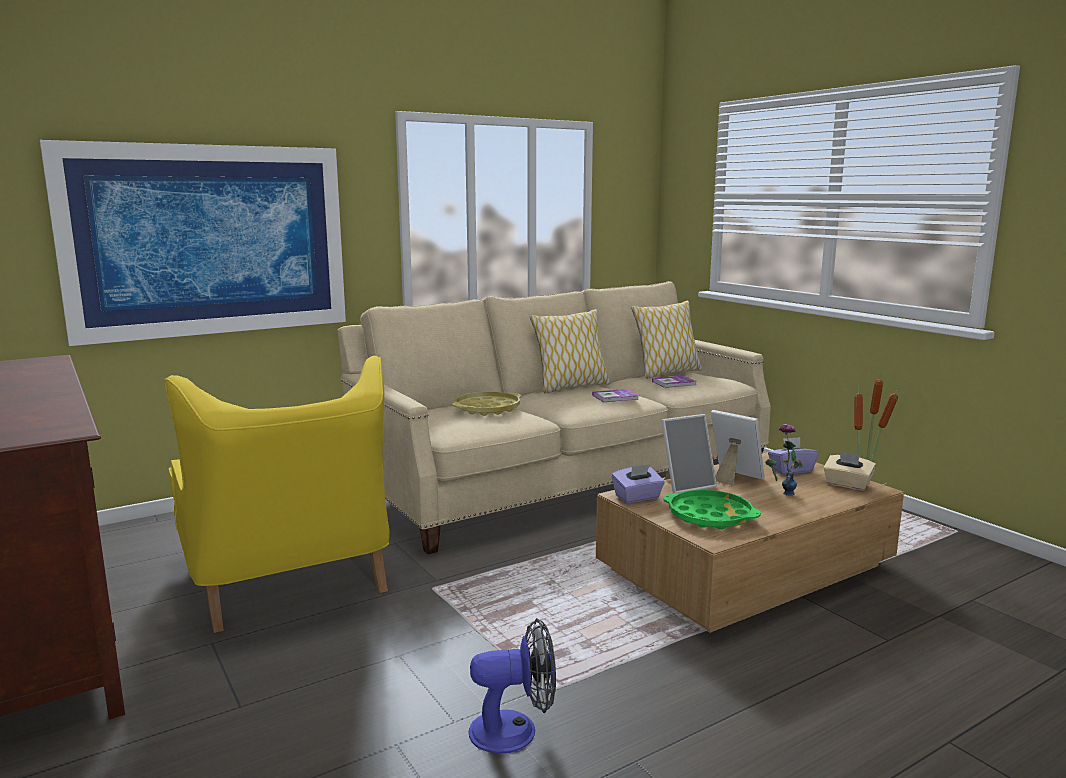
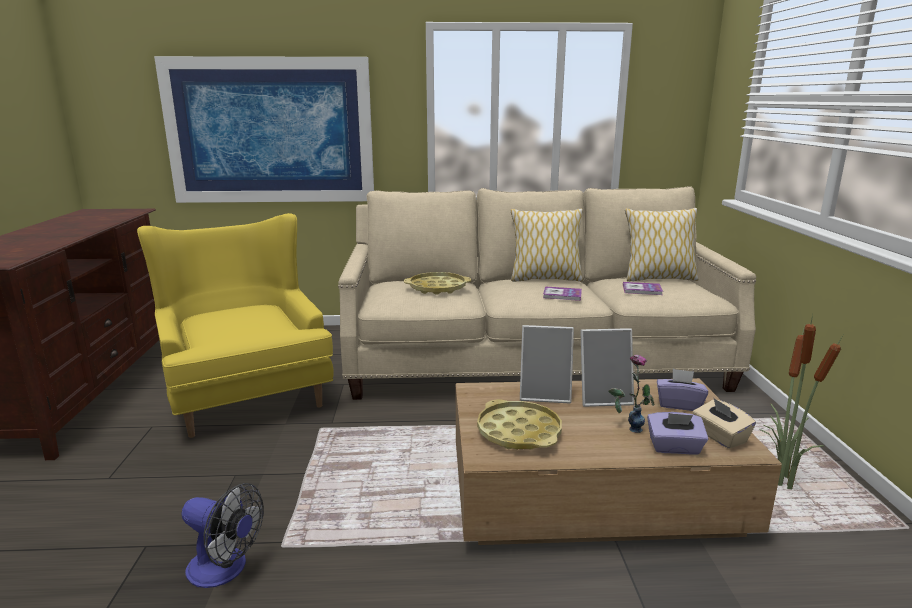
camera: 30 degrees right, 5 degrees up
(288, 579) = (246, 393): yellow armchair -> yellow armchair turned 150 degrees clockwise
(637, 497) = (483, 395): purple tissue box -> purple tissue box (674, 447)
(710, 516) = (519, 432): green tray -> yellow tray
(733, 477) = (603, 398): picture frame -> picture frame turned 105 degrees clockwise

